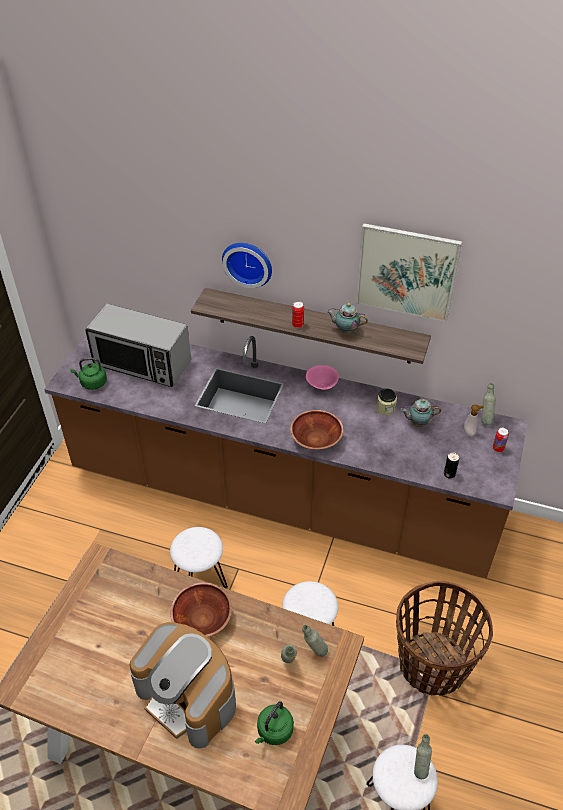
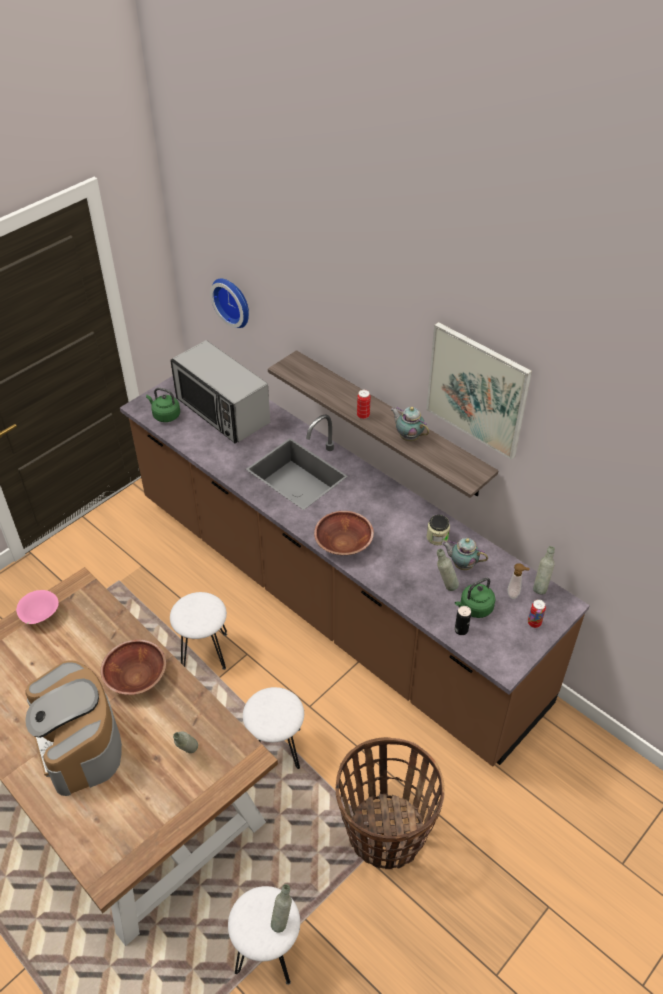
camera: 25 degrees right, 0 degrees up
(248, 262) = (334, 334): wall clock -> wall clock (233, 301)
(274, 731) = (135, 810): green kettle -> green kettle (474, 608)
(314, 652) = (219, 753): grey bottle -> grey bottle (445, 586)
(322, 386) = (385, 491): pink bowl -> pink bowl (40, 616)

